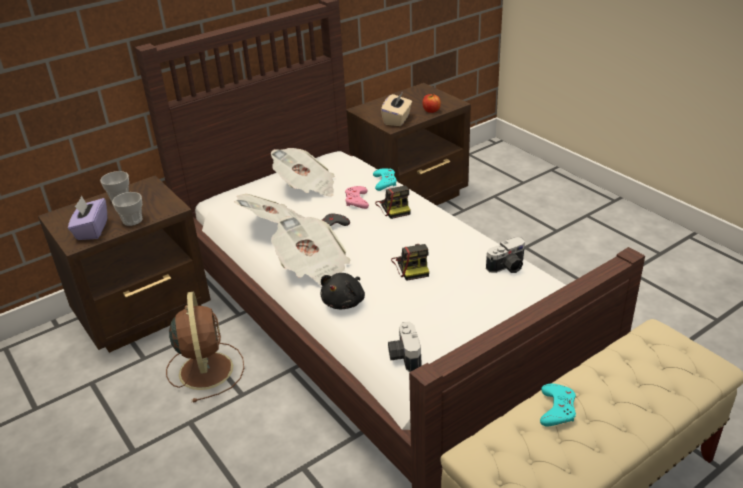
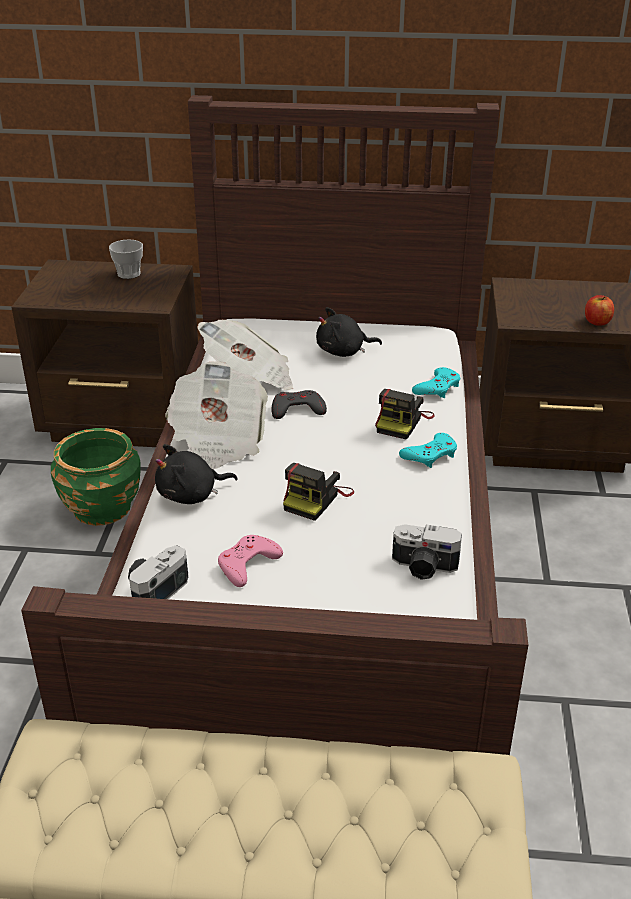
camera: 40 degrees right, 0 degrees up
(91, 230) = (63, 292): purple tissue box -> none
(132, 220) = (105, 300): cup -> none
(206, 369) = (102, 507): brown fan -> green planter
(306, 187) = (343, 352): newspaper -> black plush toy
(357, 200) = (373, 393): pink game controller -> pink game controller (247, 564)
(397, 120) = (534, 315): beige tissue box -> none
(557, 409) = (204, 766): turquoise game controller -> turquoise game controller (430, 455)

